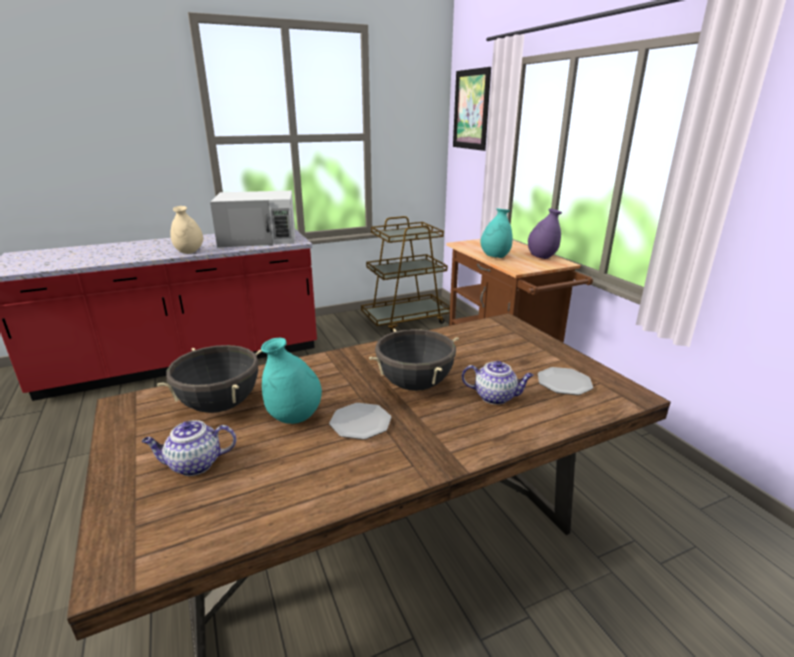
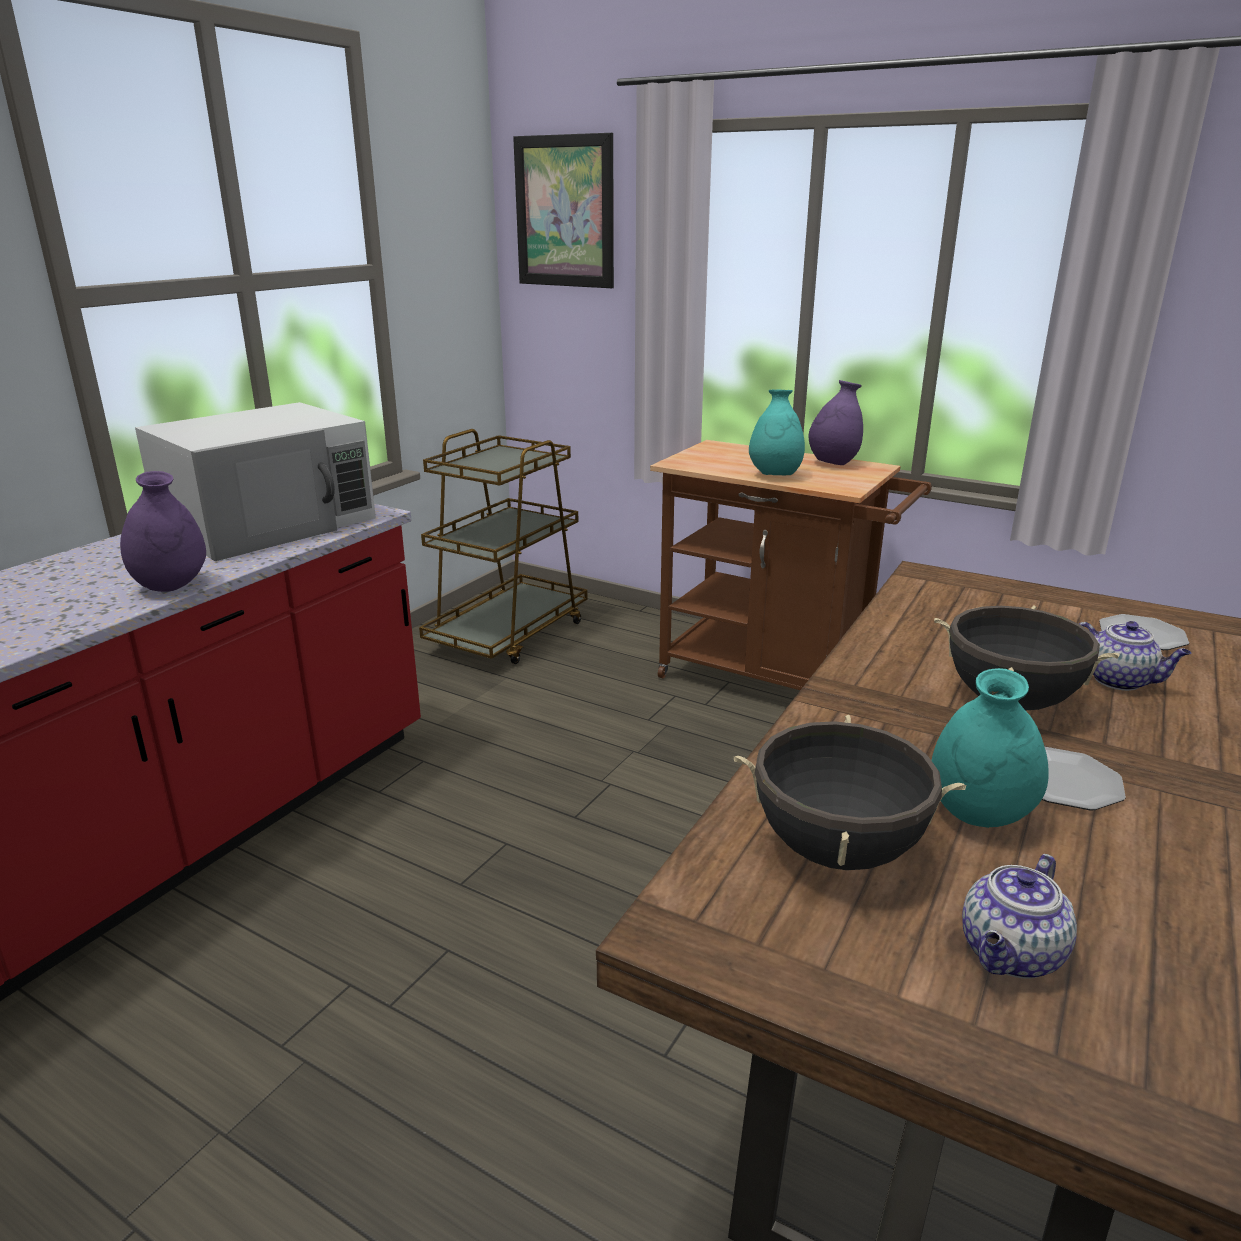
camera: 35 degrees left, 0 degrees up
(189, 252) = (171, 586): beige vase -> purple vase
(495, 397) = (1119, 680): teapot -> teapot turned 60 degrees clockwise

